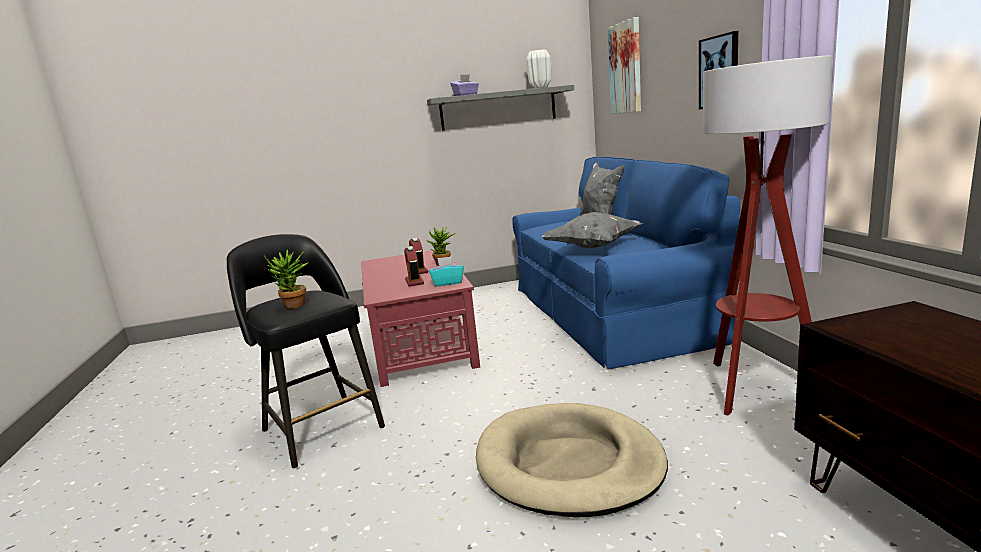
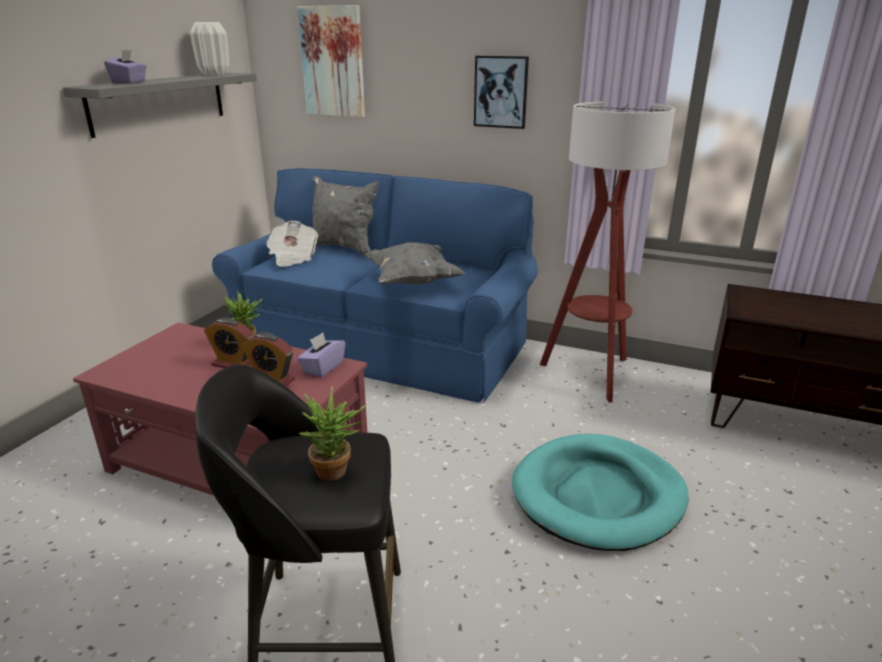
camera: 55 degrees left, 10 degrees up
(447, 282) = (322, 368): turquoise tissue box -> purple tissue box
(556, 224) = (293, 258): none -> newspaper
(568, 464) = (598, 495): beige dog bed -> turquoise dog bed

